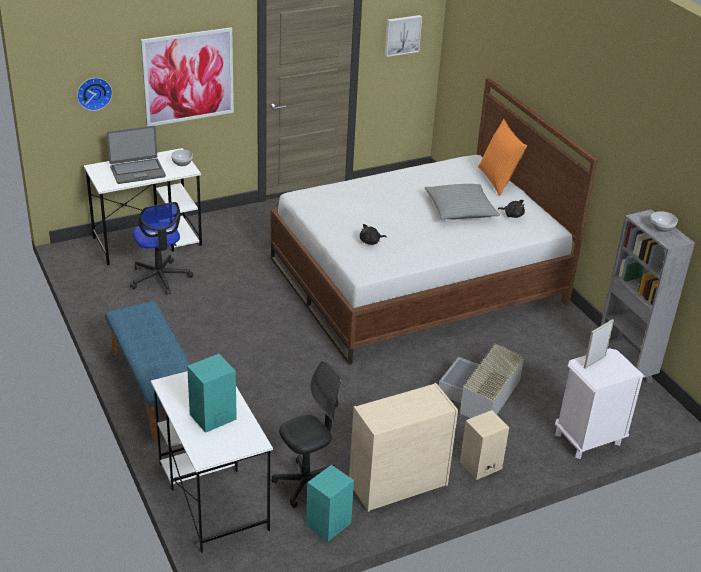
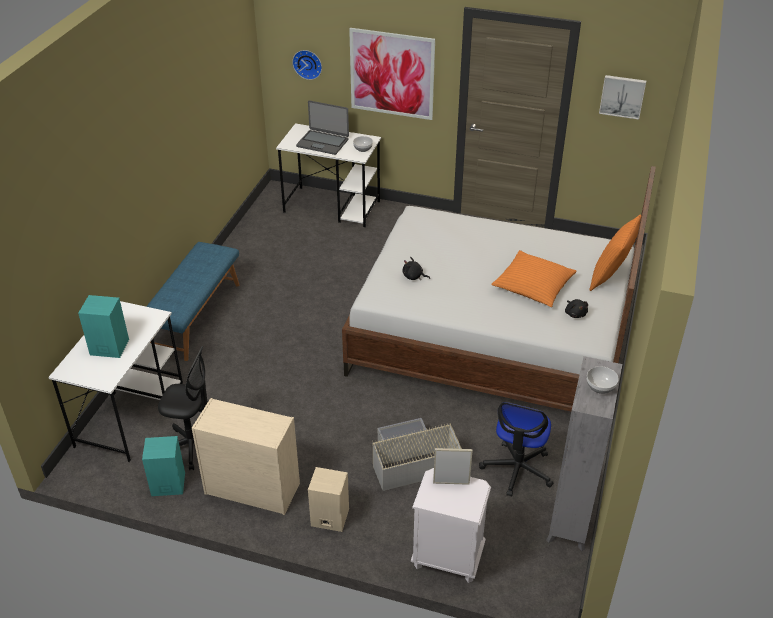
camera: 45 degrees right, 5 degrees up
(160, 278) = (304, 238): office chair -> office chair (517, 469)
(460, 209) = (533, 285): grey pillow -> orange pillow

